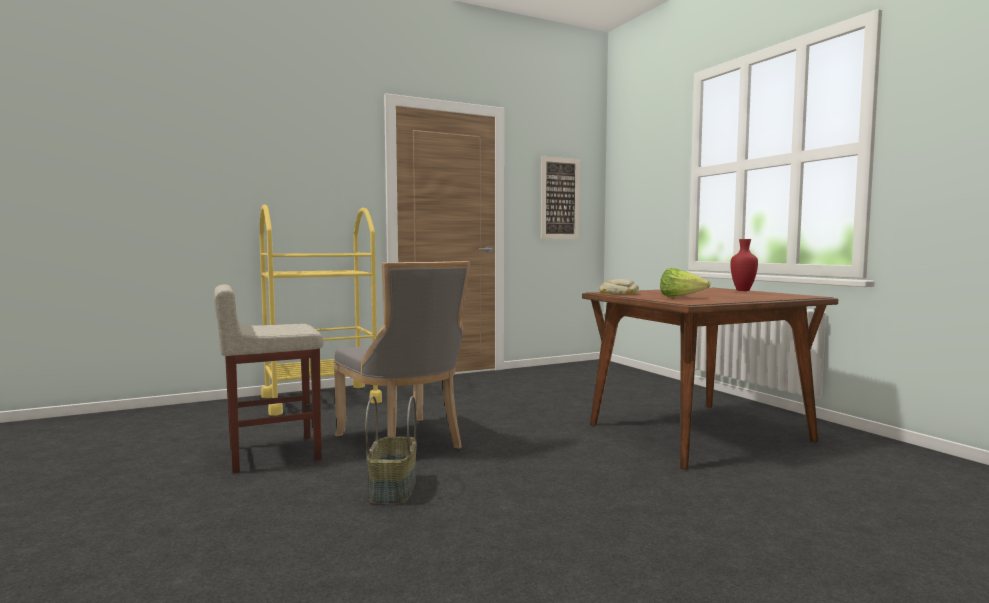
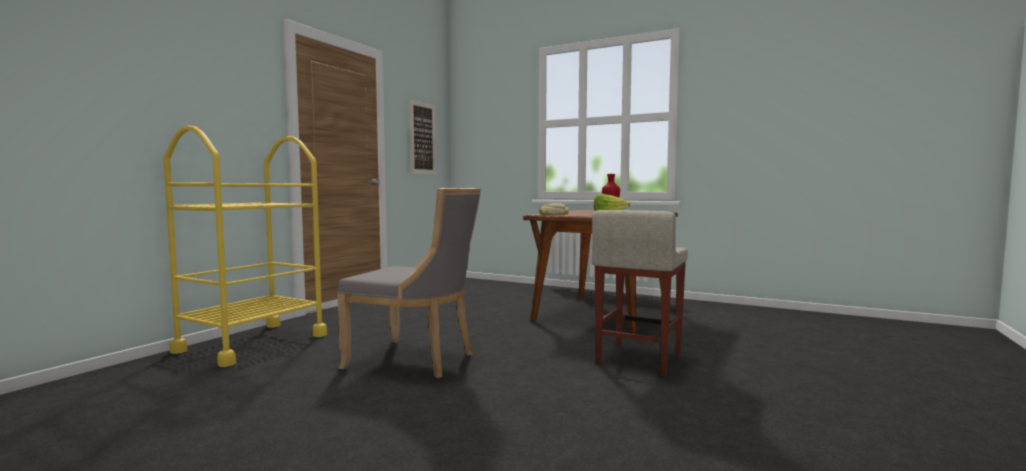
camera: 35 degrees left, 0 degrees up
(272, 454) = (305, 397): beige stool -> beige stool (638, 359)
(392, 489) = (478, 394): basket -> none

